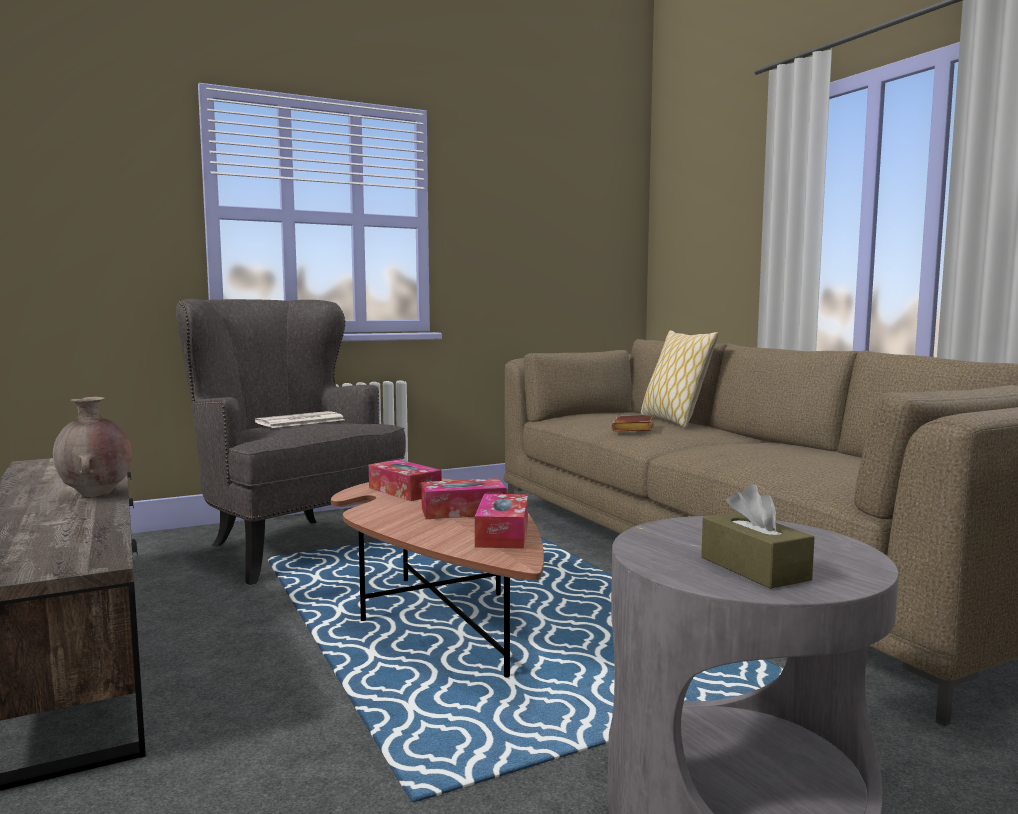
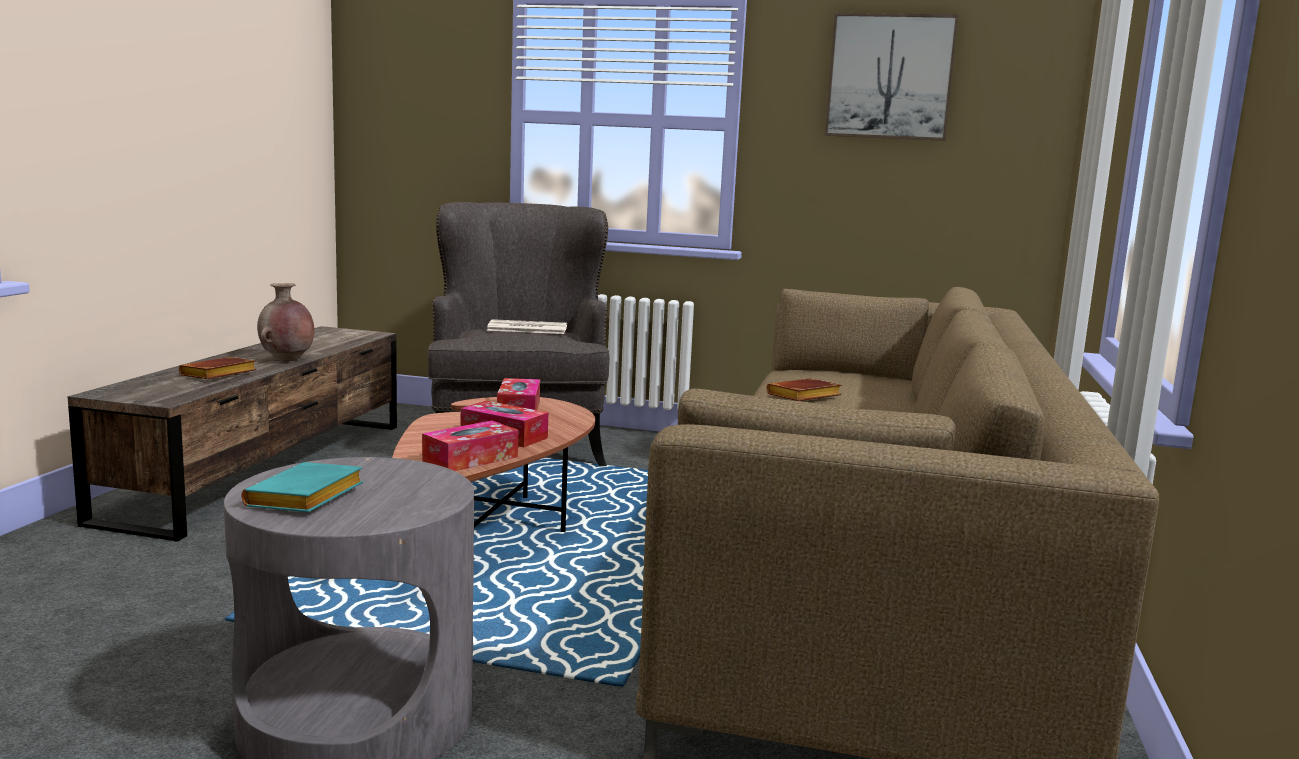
camera: 40 degrees right, 5 degrees up
(66, 524) = (218, 375): none -> brown book
(536, 187) = (890, 77): none -> picture
(674, 421) = (897, 399): pillow -> none
(754, 568) = (306, 499): brown tissue box -> turquoise book

